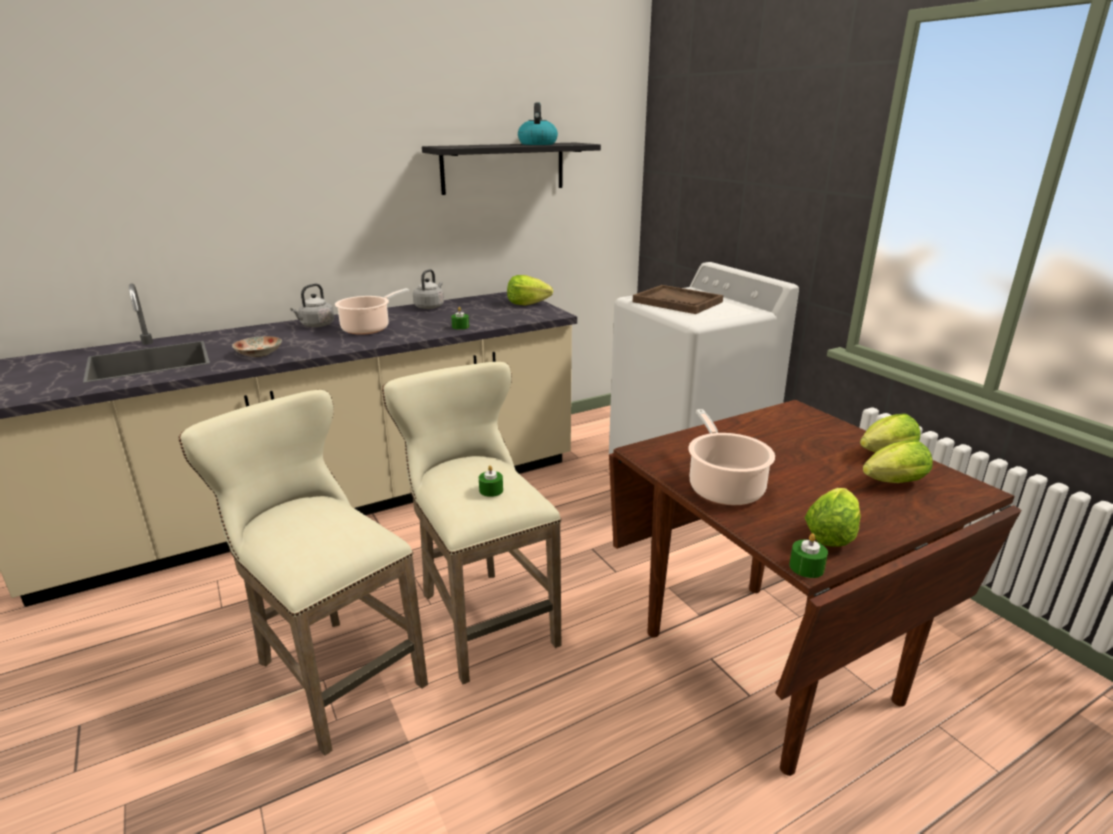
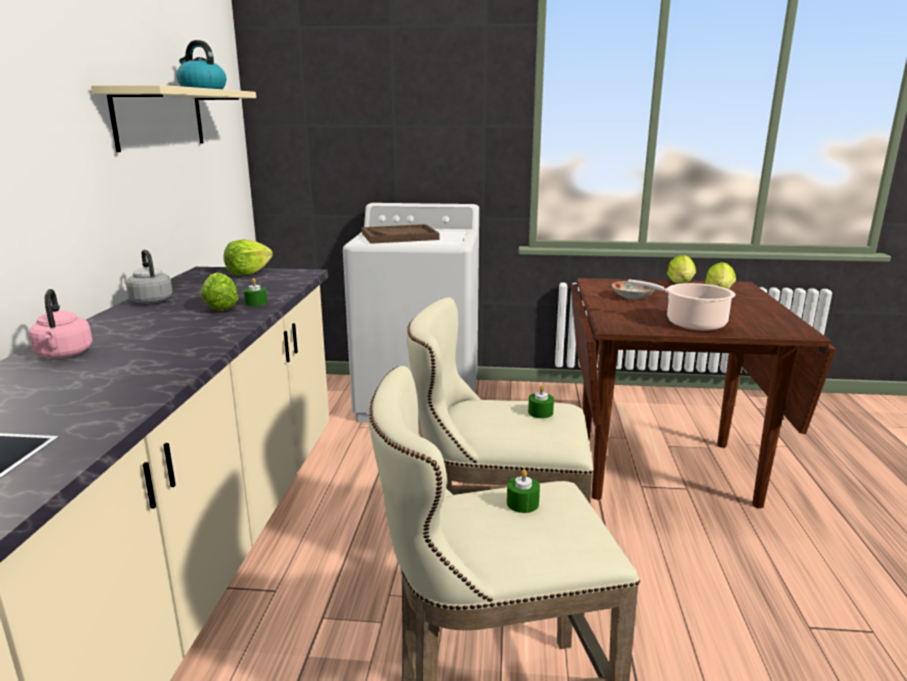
camera: 55 degrees left, 5 degrees down
(258, 354) = (102, 400): plate -> plate (633, 297)
(316, 325) = (64, 354): grey kettle -> pink kettle
(368, 328) = (154, 334): cooking pot -> none
(503, 168) = (160, 118): black shelf -> beige shelf
(806, 567) = (808, 334): green candle -> green candle (522, 503)
(832, 533) = (771, 319): lettuce -> lettuce (220, 306)

